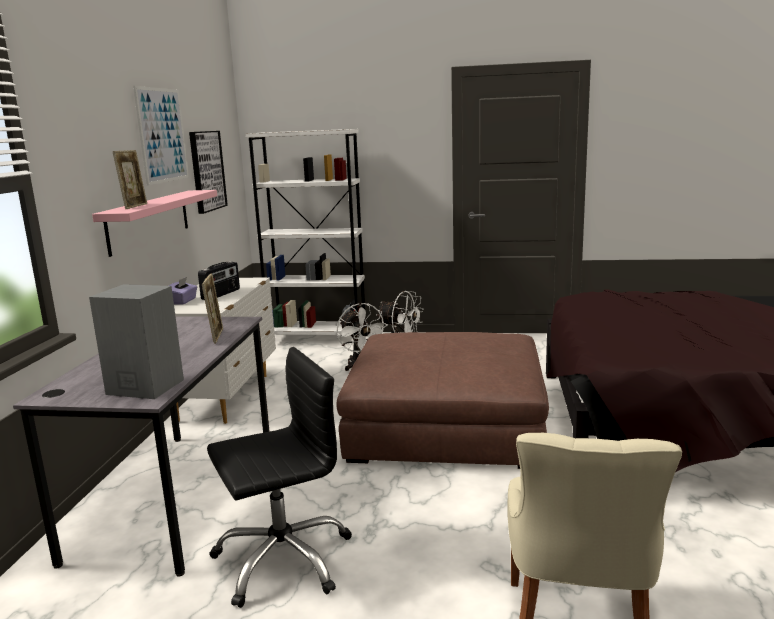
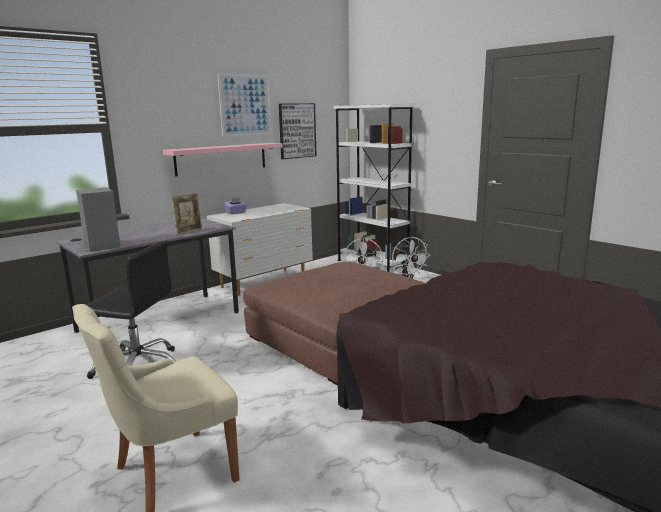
camera: 40 degrees right, 0 degrees up
(134, 207) = (193, 148): picture frame -> none
(221, 294) = (261, 213): radio -> none

